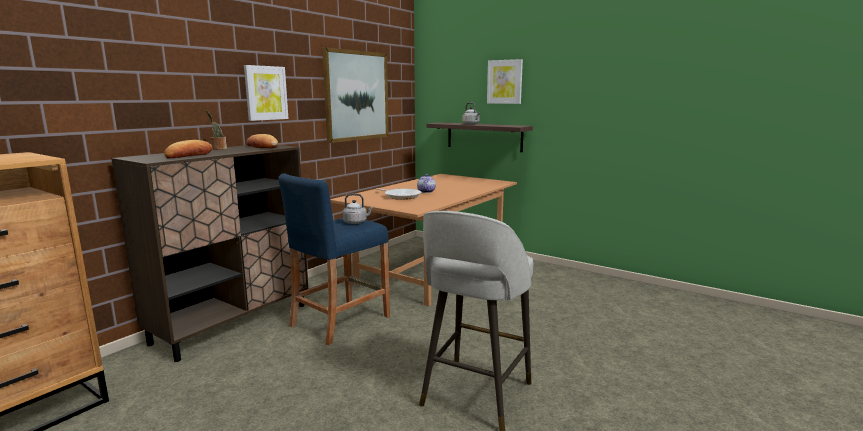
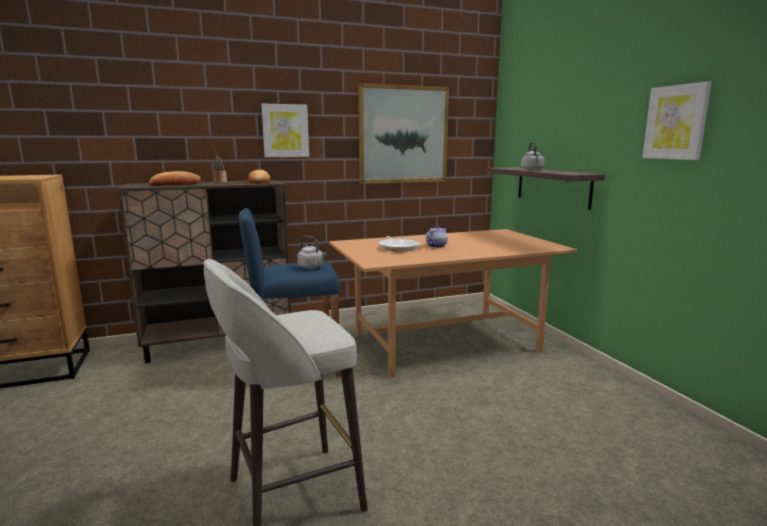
camera: 35 degrees right, 0 degrees up
(505, 82) = (578, 114): picture -> picture (676, 122)

